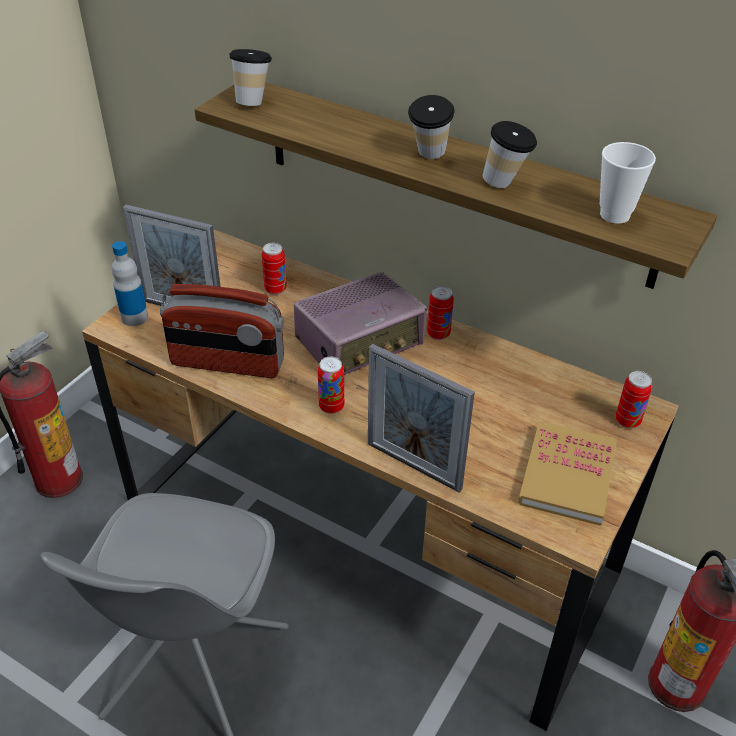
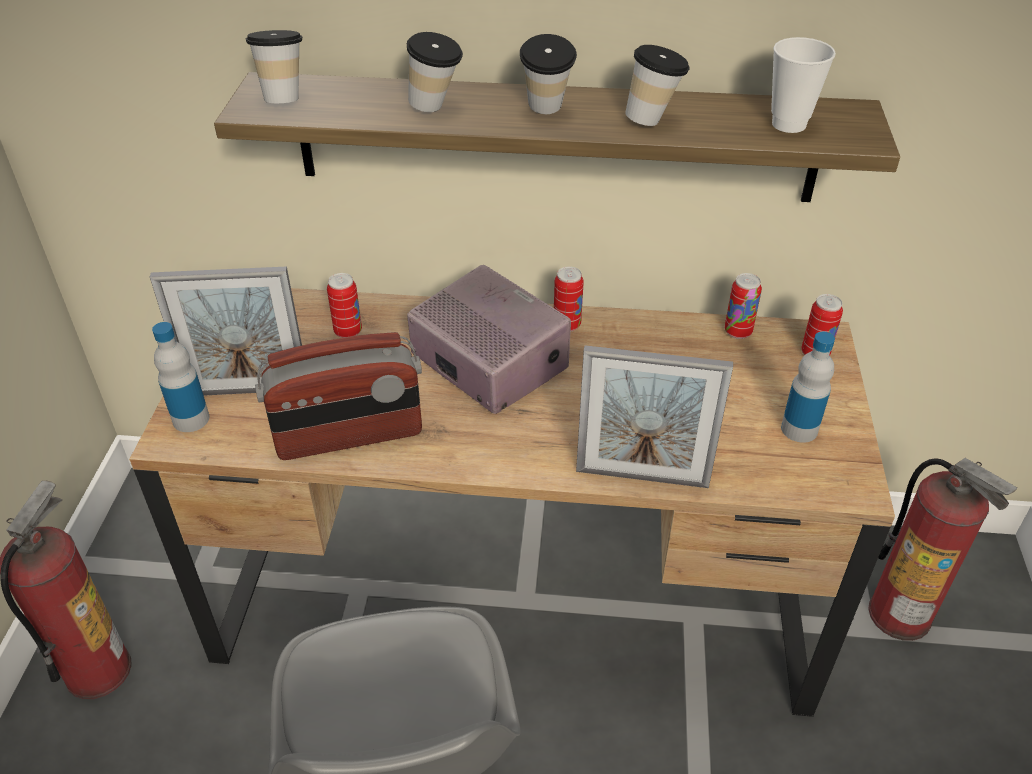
camera: 25 degrees left, 0 degrees up
(331, 406) = (507, 444): can -> can (738, 332)
(351, 134) = (436, 108): none -> cup
(360, 343) = (489, 362): radio -> radio turned 75 degrees counterclockwise
(567, 475) = (799, 429): book -> bottle

